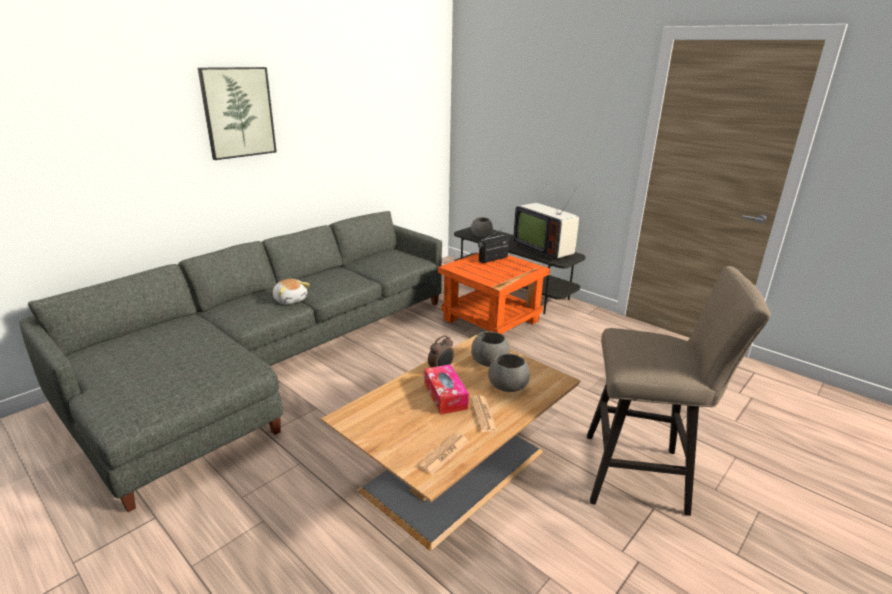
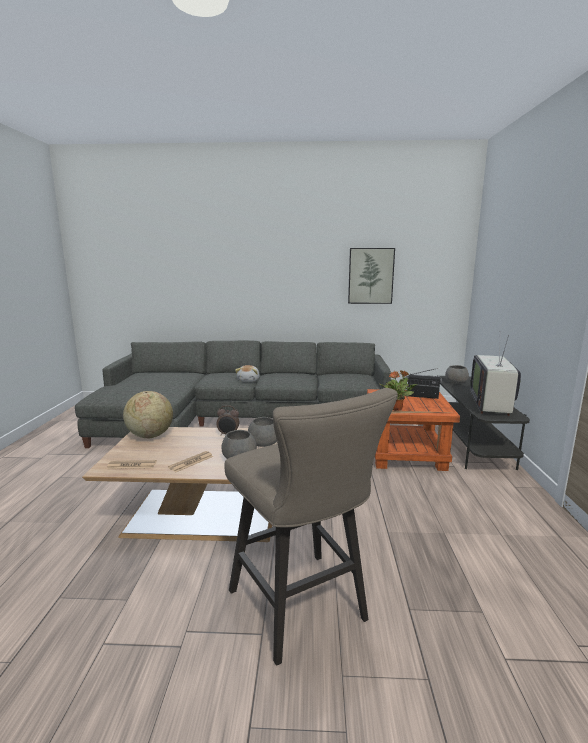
camera: 50 degrees right, 10 degrees down
(238, 112) = (266, 258): picture -> picture (370, 276)
(372, 417) = (150, 436): none -> globe
(445, 396) = (198, 445): tissue box -> none
(502, 278) = (396, 408): none -> potted plant

